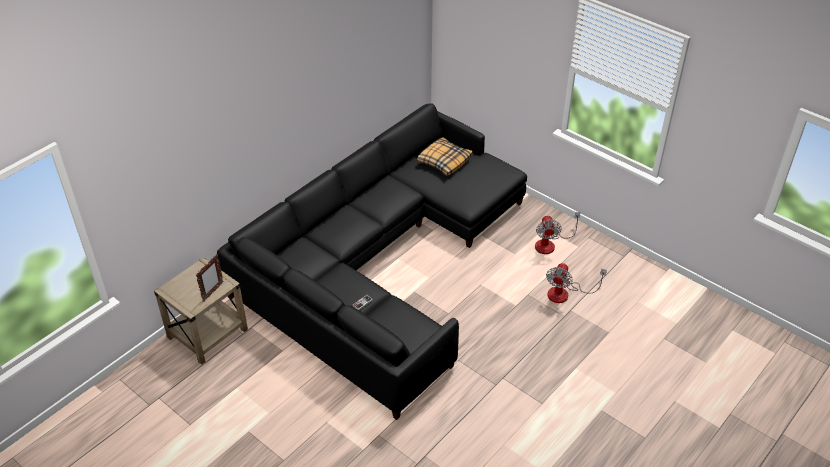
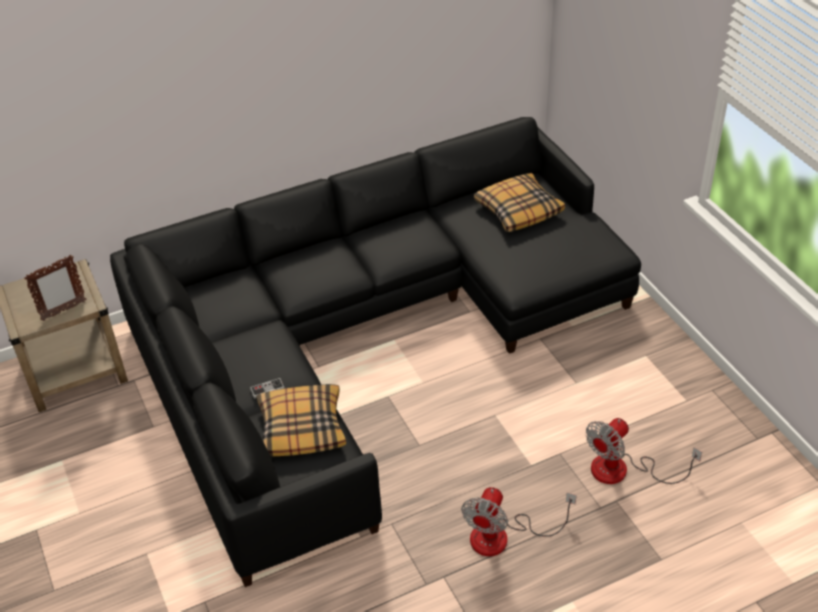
camera: 25 degrees right, 0 degrees up
(396, 318) = (301, 427): none -> pillow
(550, 244) = (642, 383): fan -> fan (502, 537)

